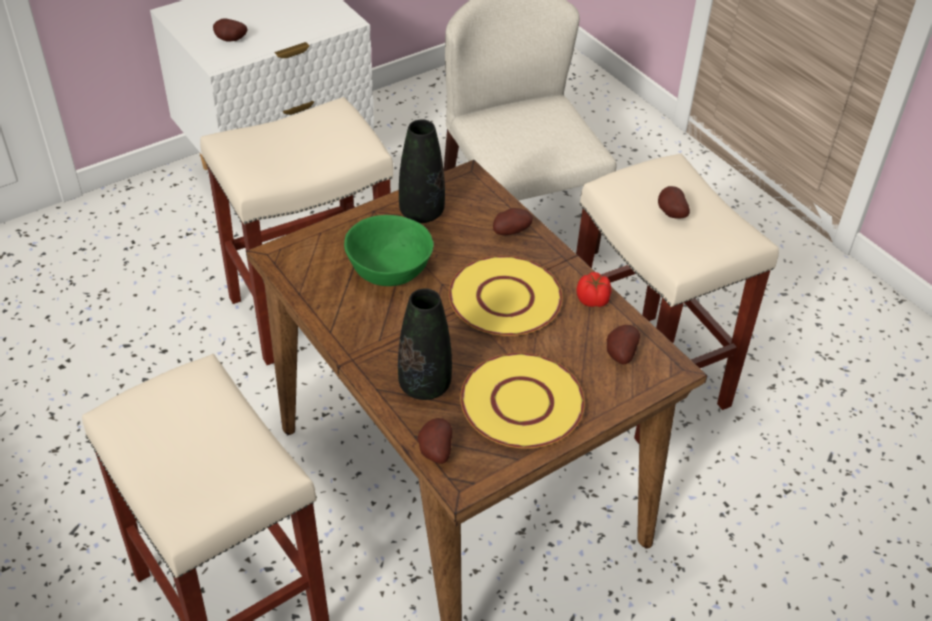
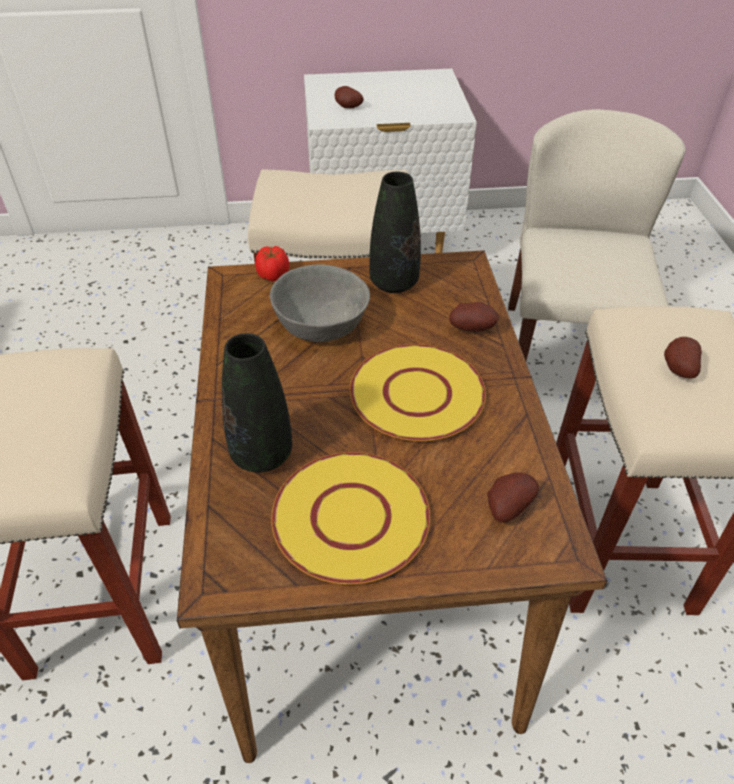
camera: 30 degrees right, 0 degrees up
(389, 268) = (321, 324): green bowl -> grey bowl
(434, 451) = (213, 532): potato -> none
(593, 300) = (516, 432): tomato -> tomato (273, 276)

